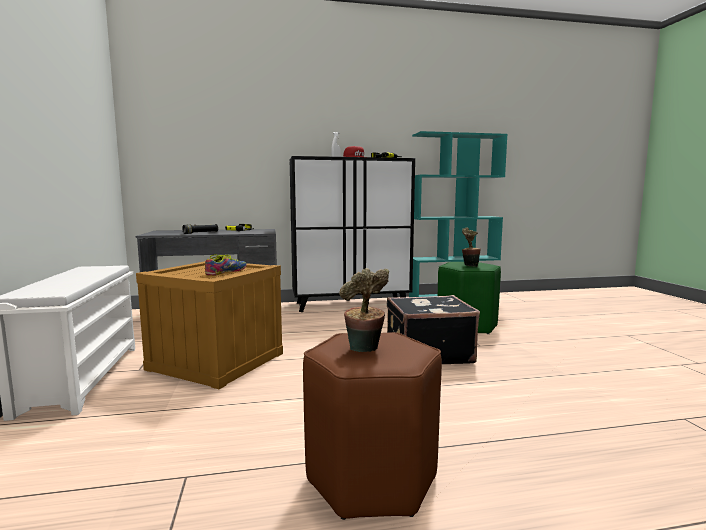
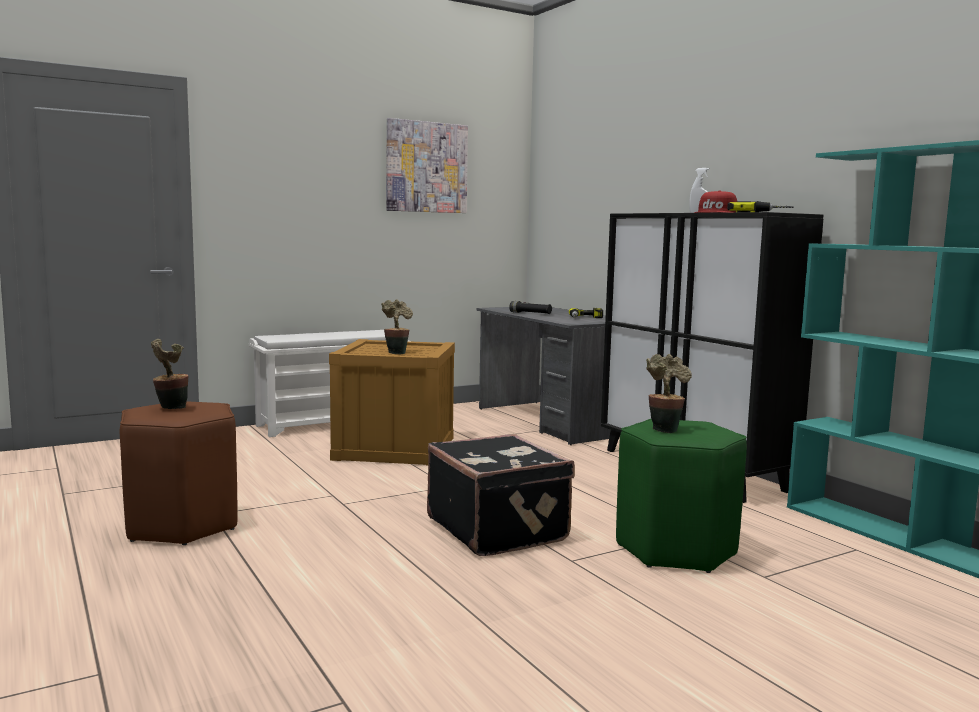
camera: 70 degrees right, 0 degrees up
(74, 99) = (426, 167): none -> picture
(226, 272) = (396, 353): shoe -> potted plant

